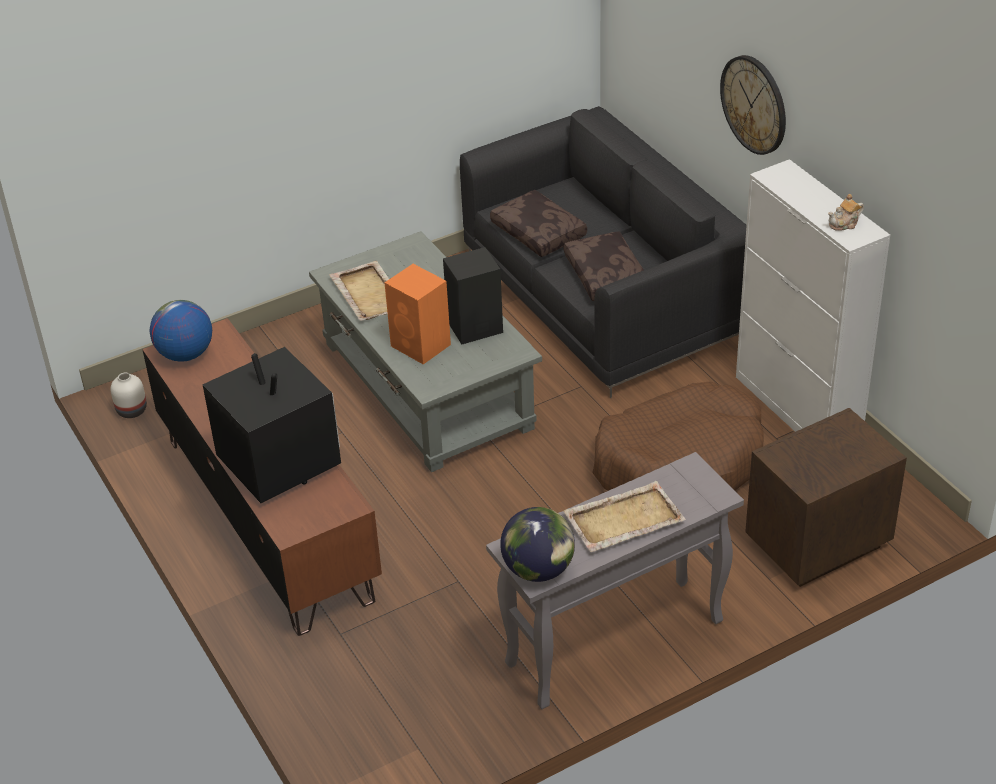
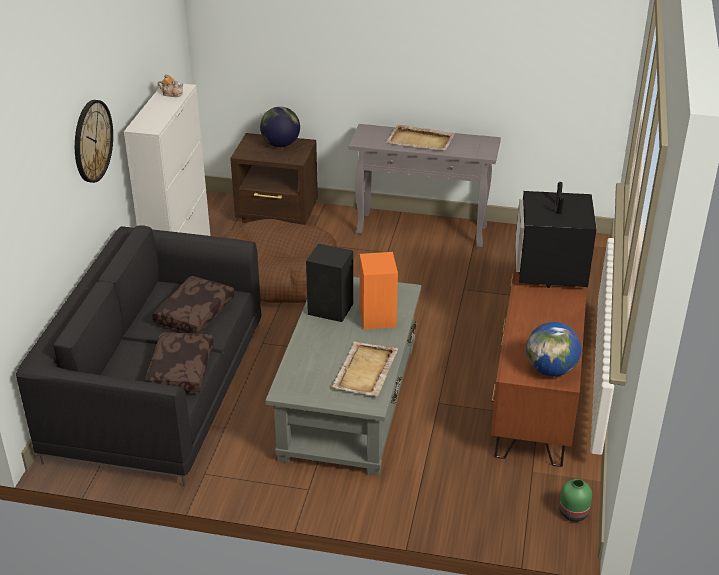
camera: 140 degrees left, 5 degrees down
(132, 410) = (572, 513): white vase -> green vase
(538, 570) = (483, 142): globe -> globe (280, 144)

